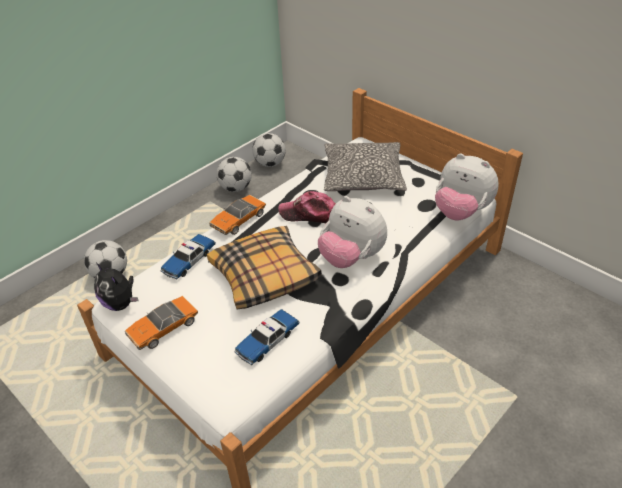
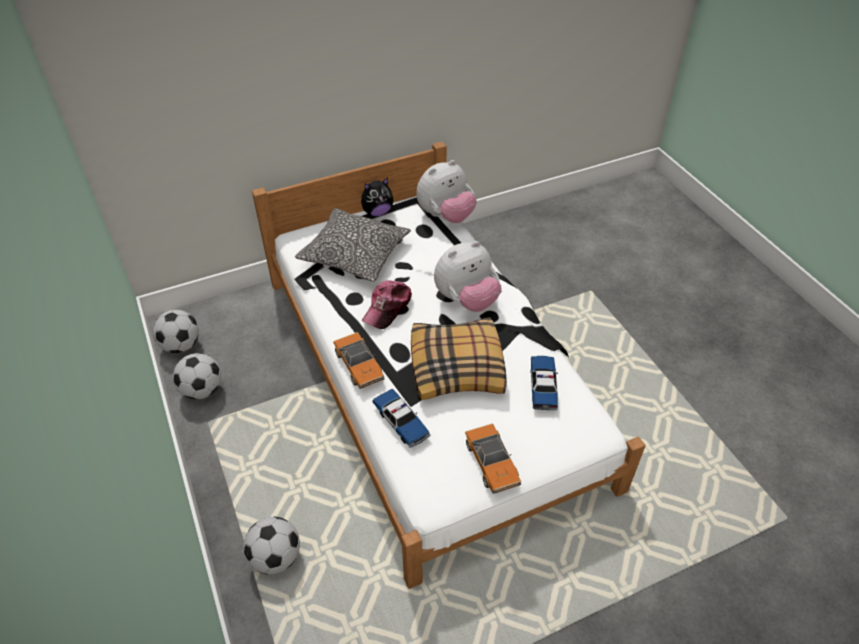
camera: 70 degrees left, 5 degrees up
(121, 303) = (435, 497): plush toy -> plush toy (377, 212)
(267, 341) = (543, 386): toy car -> toy car turned 150 degrees counterclockwise

